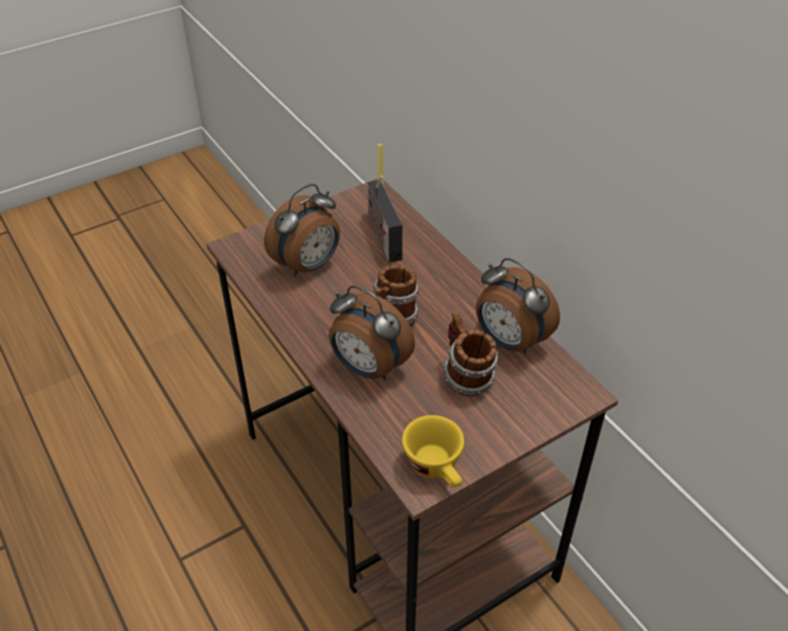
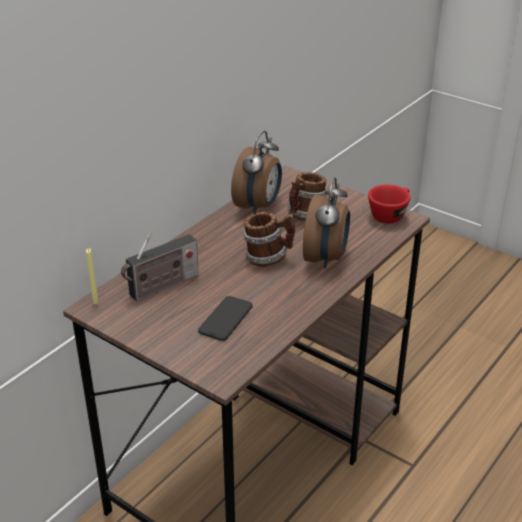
camera: 110 degrees left, 10 degrees down
(308, 265) = (225, 319): alarm clock -> phone
(437, 469) = (390, 214): yellow cup -> red cup

